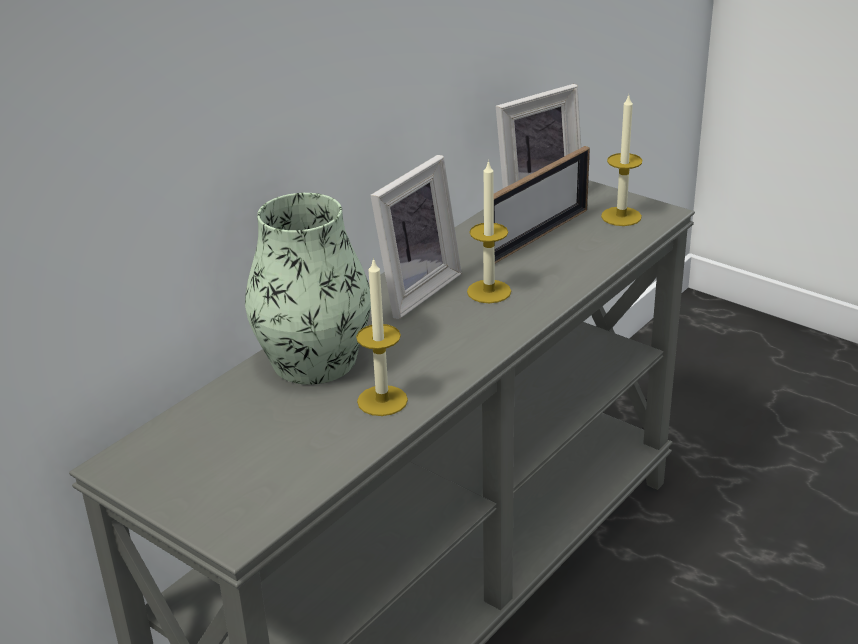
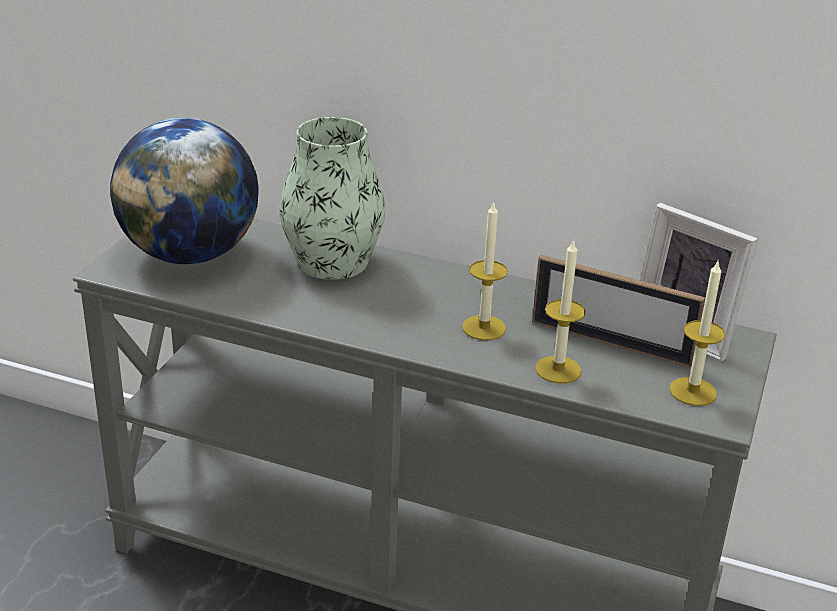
camera: 70 degrees right, 0 degrees up
(235, 462) = (190, 254): none -> globe
(382, 400) = (286, 300): candle -> candle (558, 369)
(412, 290) = (464, 288): picture frame -> none

